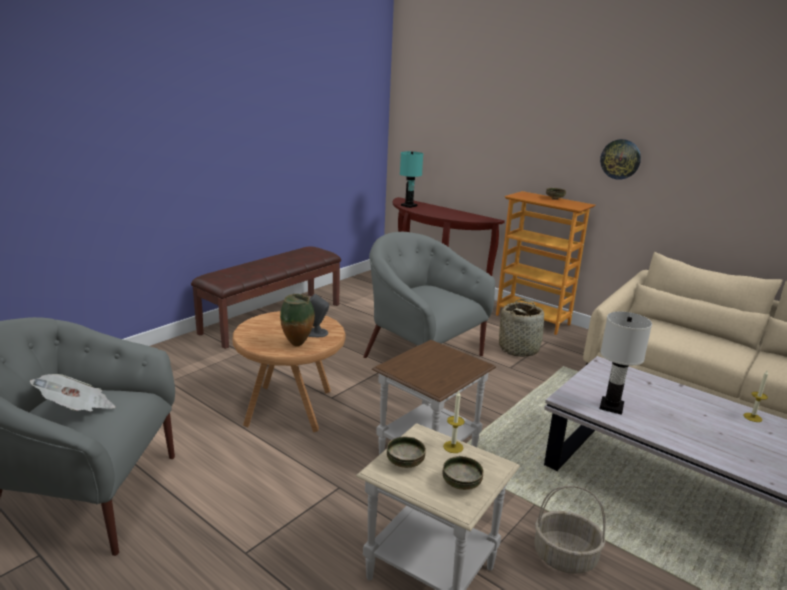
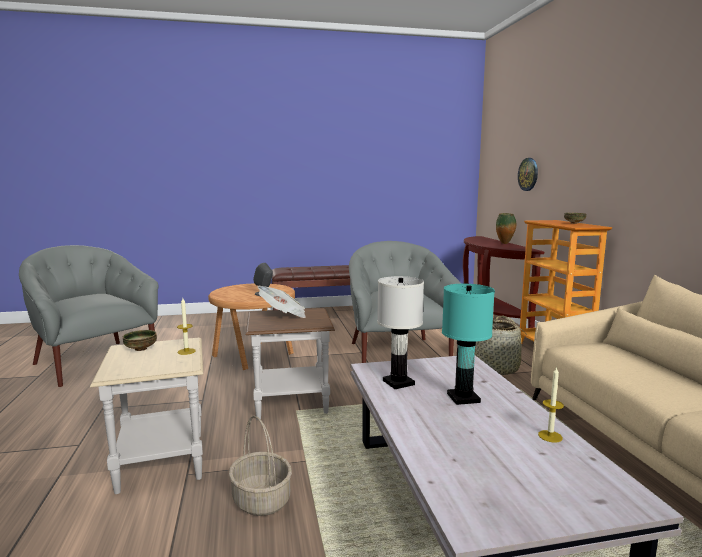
camera: 40 degrees right, 10 degrees down
(78, 409) = (86, 298): newspaper -> newspaper (283, 315)
(298, 345) = (239, 297): vase -> vase (505, 243)
(408, 206) = (474, 239): turquoise table lamp -> turquoise table lamp (462, 398)
(461, 484) = (140, 366): bowl -> none
(620, 159) = (634, 173): wall clock -> wall clock (528, 174)

